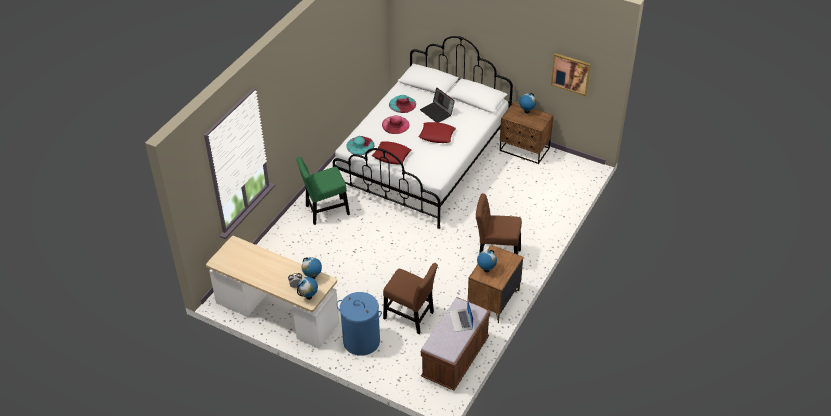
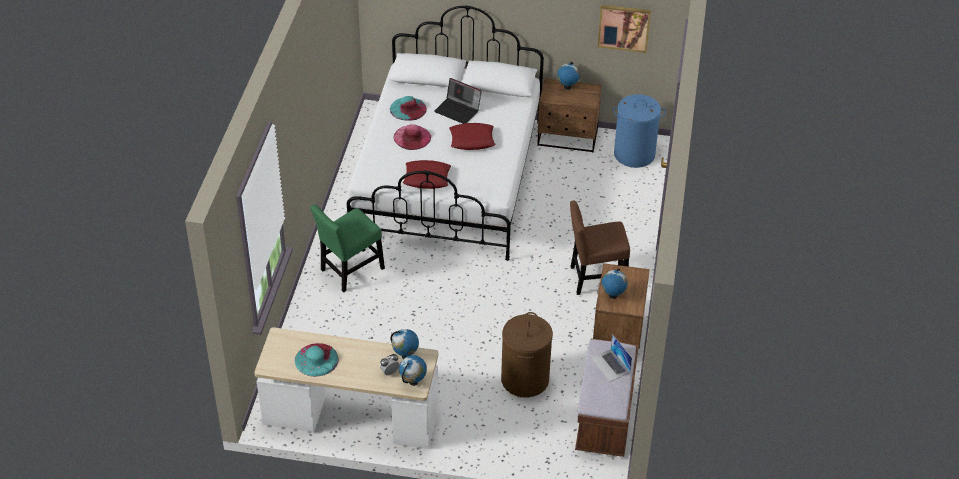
camera: 20 degrees left, 0 degrees up
(360, 145) = (379, 173): turquoise hat -> turquoise hat (316, 359)
(361, 341) = (477, 426): blue laundry basket -> blue laundry basket (634, 154)
(410, 317) = (525, 379): brown chair -> brown laundry basket

